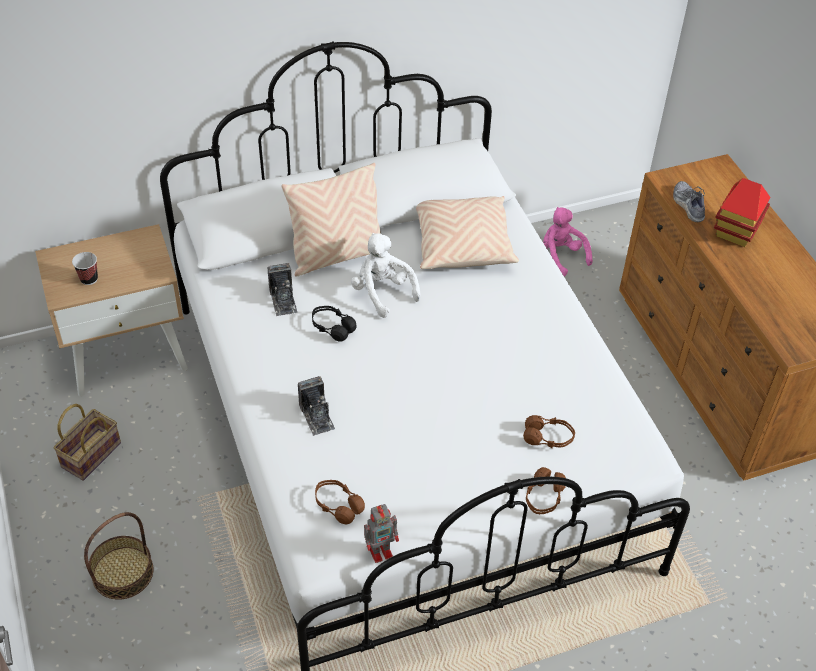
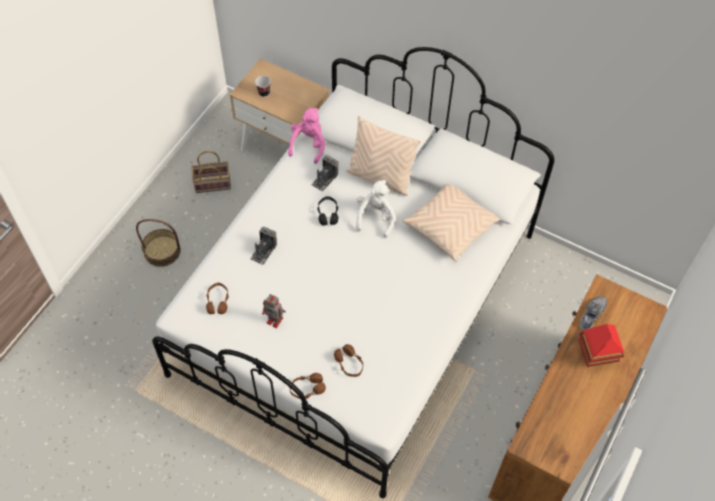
camera: 50 degrees right, 10 degrees up
(381, 550) = (208, 339): toy robot -> toy robot (275, 320)
(560, 257) = (566, 286): pink plush toy -> pink plush toy (308, 145)

